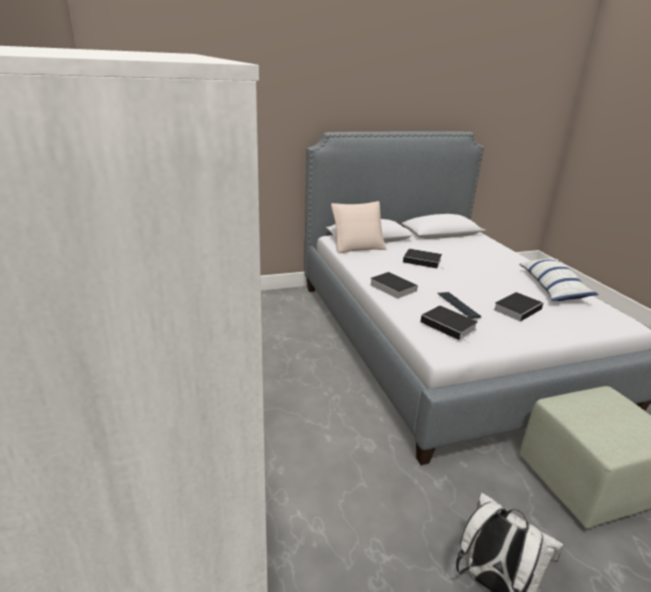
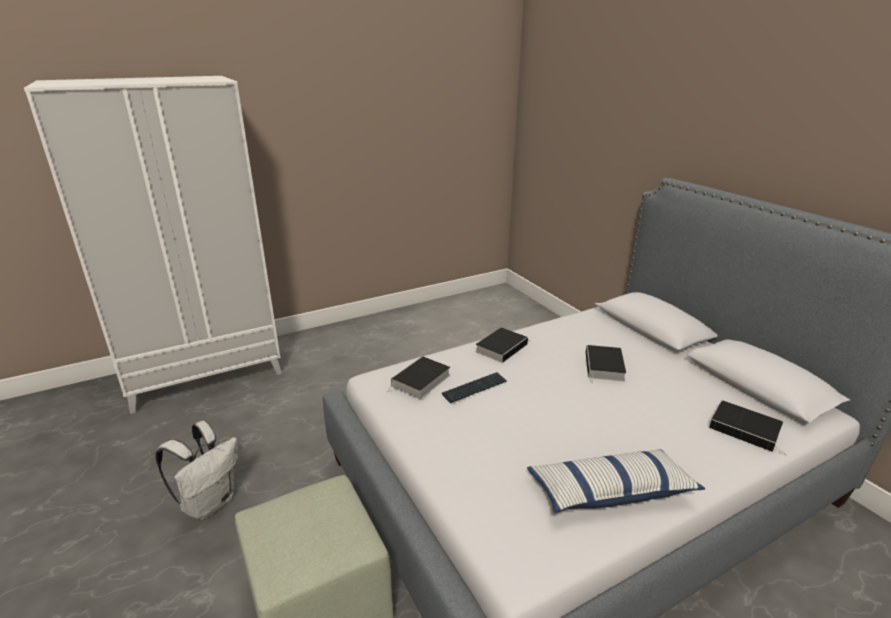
camera: 80 degrees right, 0 degrees up
(357, 246) = (611, 321): beige pillow -> none
(517, 309) = (498, 440): book -> book (747, 429)

